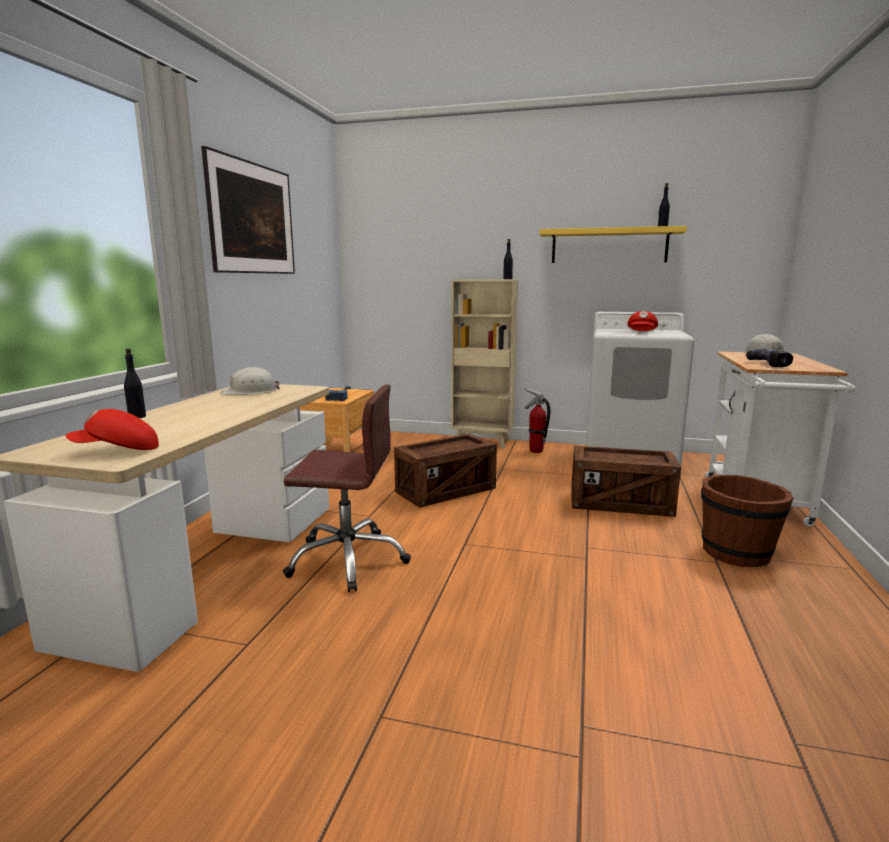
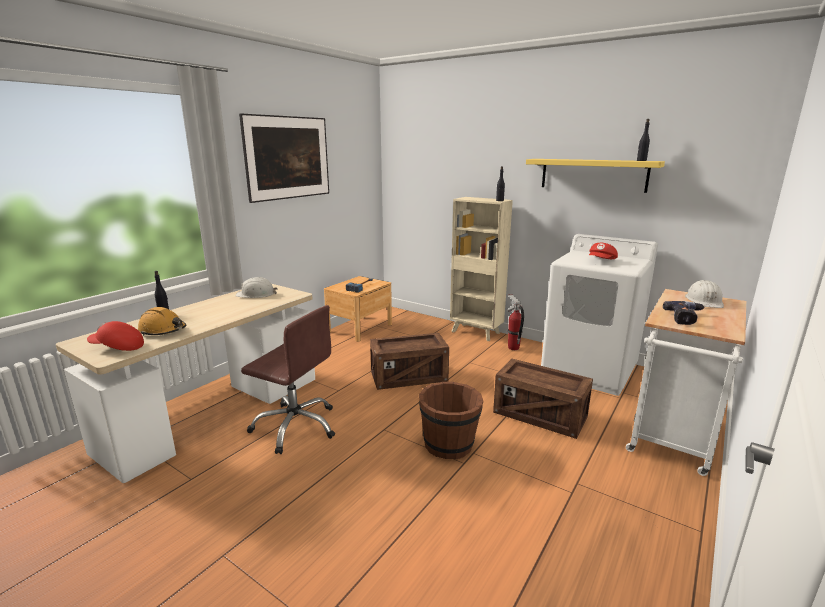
camera: 20 degrees right, 5 degrees up
(165, 430) = (163, 331): none -> orange hard hat
(736, 553) = (599, 488): brown bucket -> brown bucket (449, 445)

